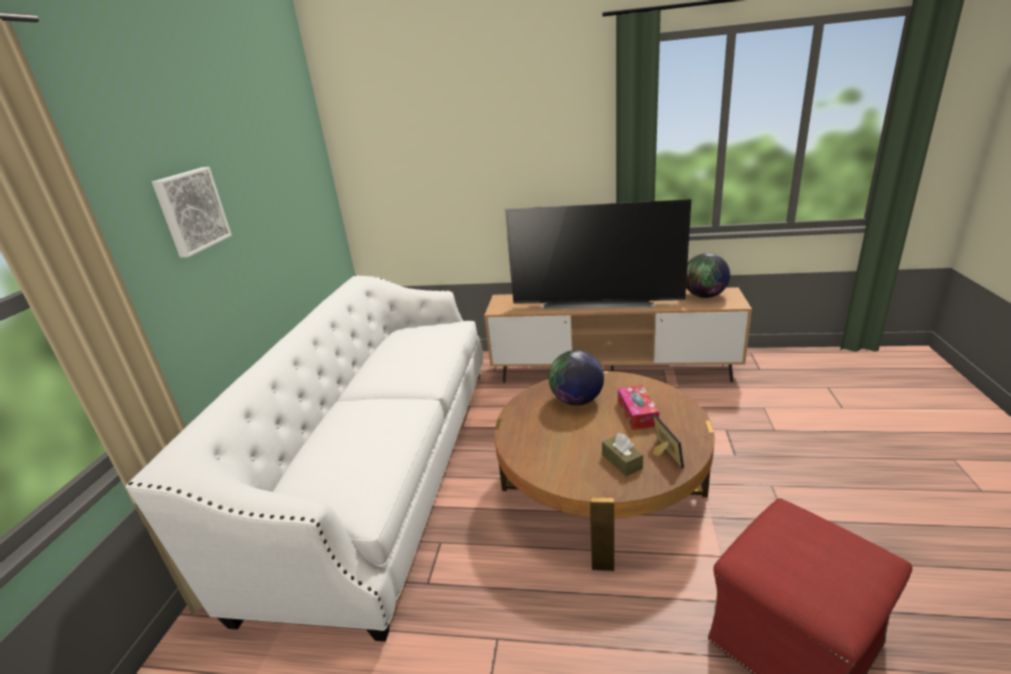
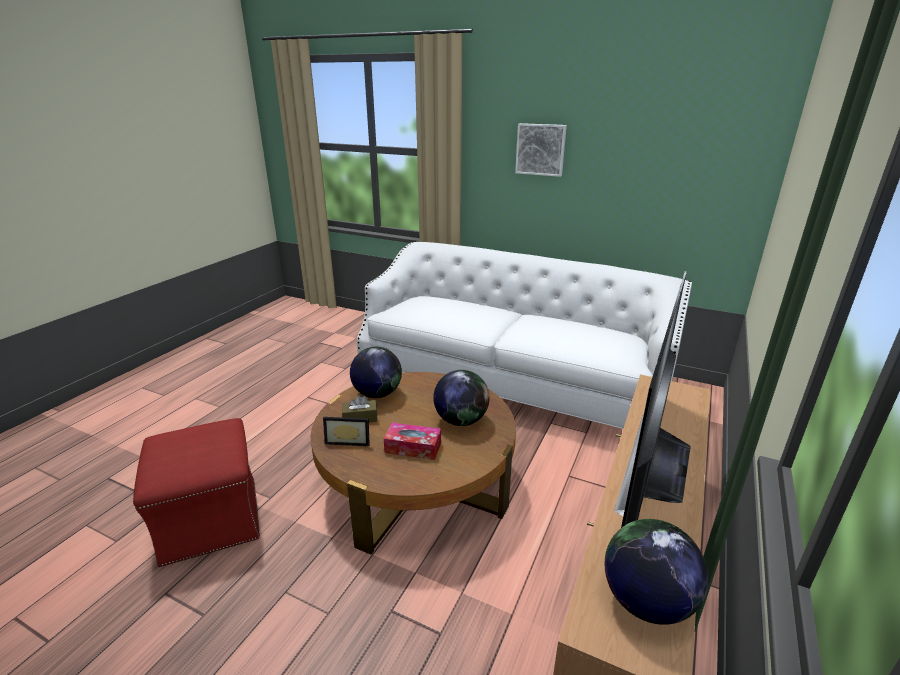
camera: 105 degrees right, 0 degrees up
(567, 467) = (377, 394): none -> globe

